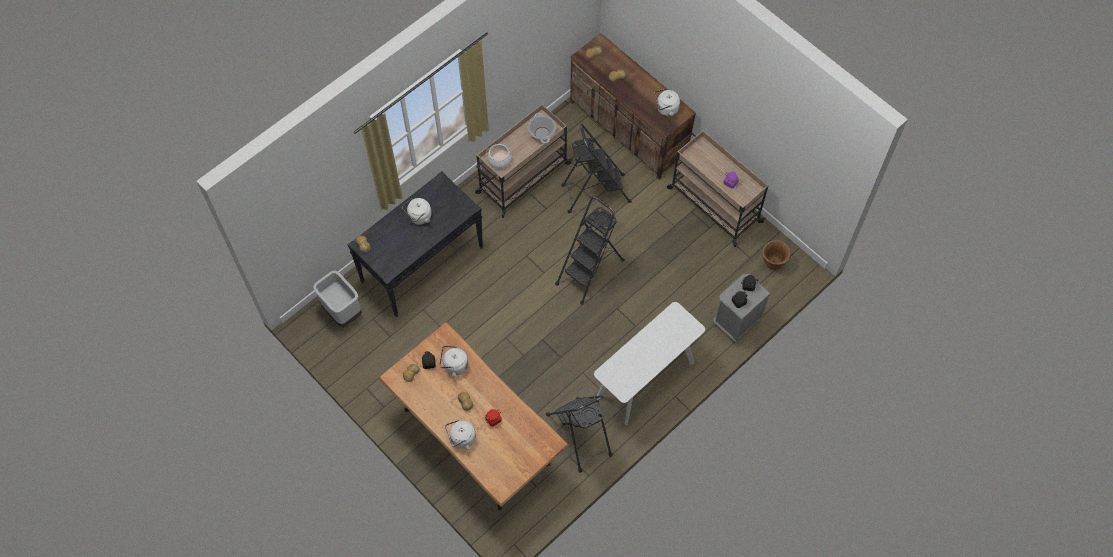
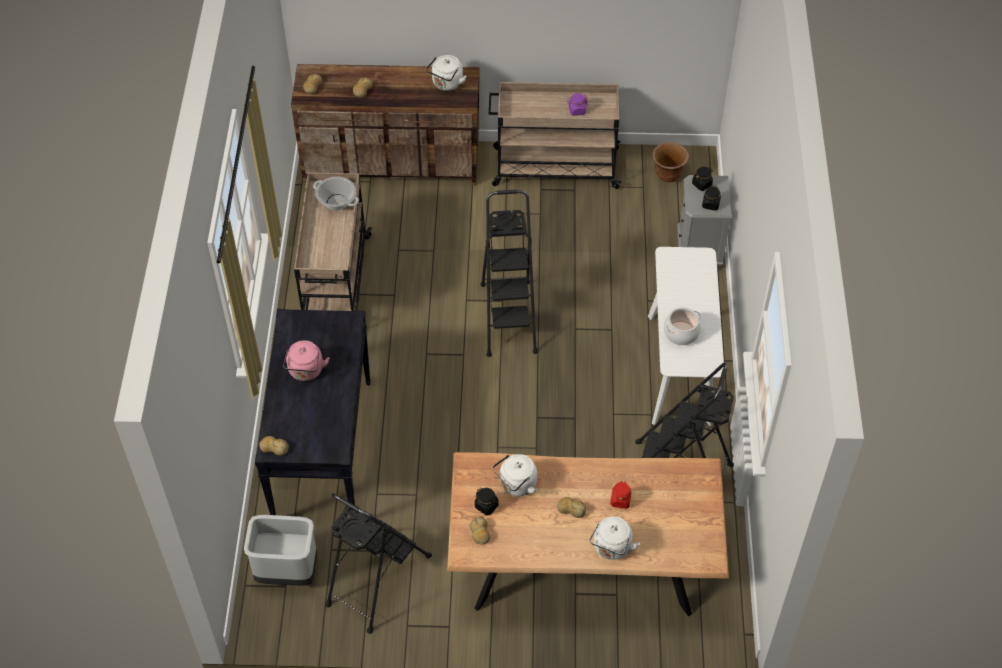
camera: 45 degrees left, 10 degrees down
(418, 217) = (306, 372): white kettle -> pink kettle
(499, 160) = (321, 259): cooking pot -> cooking pot (681, 333)
(595, 193) = (427, 243): step ladder -> step ladder (377, 581)

